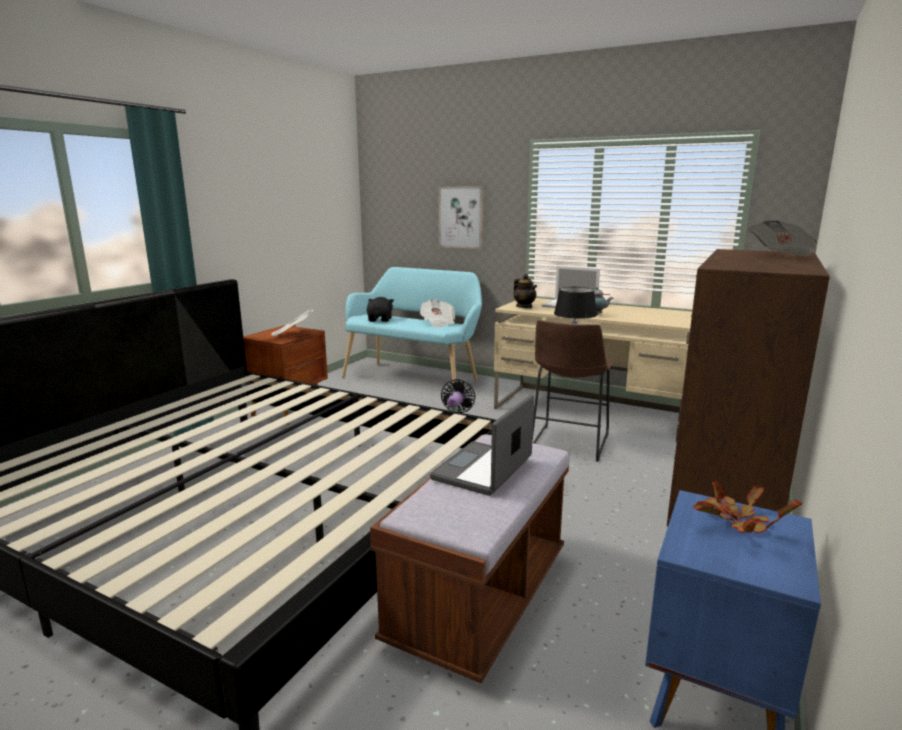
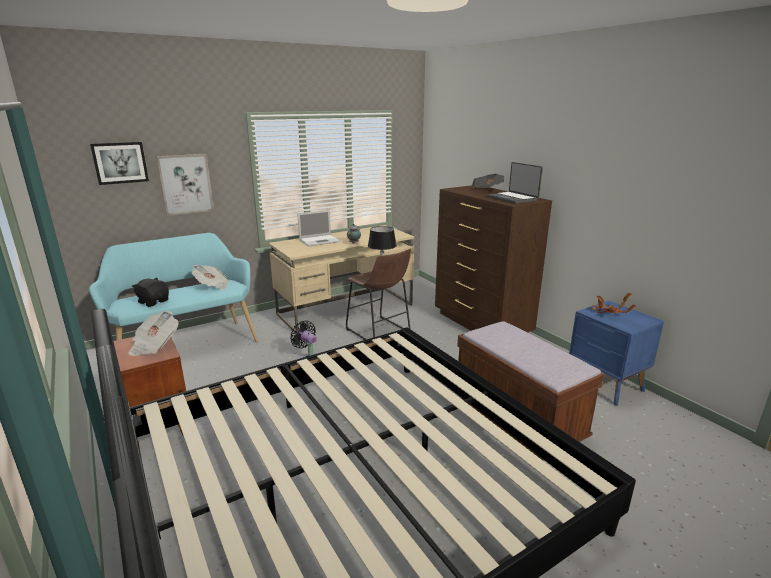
camera: 60 degrees left, 5 degrees up
(412, 190) = (120, 162): none -> picture
(484, 470) = (518, 346): laptop -> laptop (513, 198)
(524, 307) = (301, 250): teapot -> none

